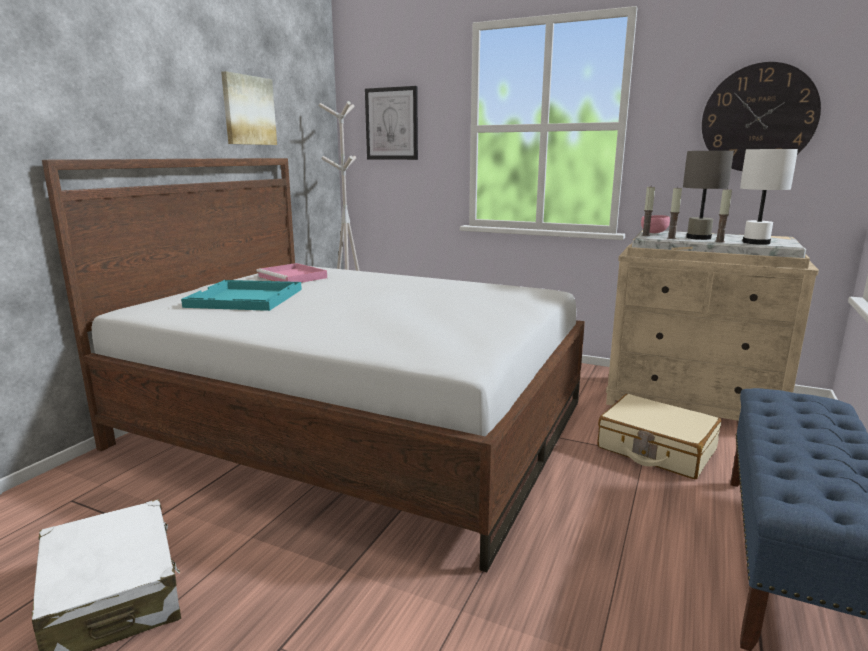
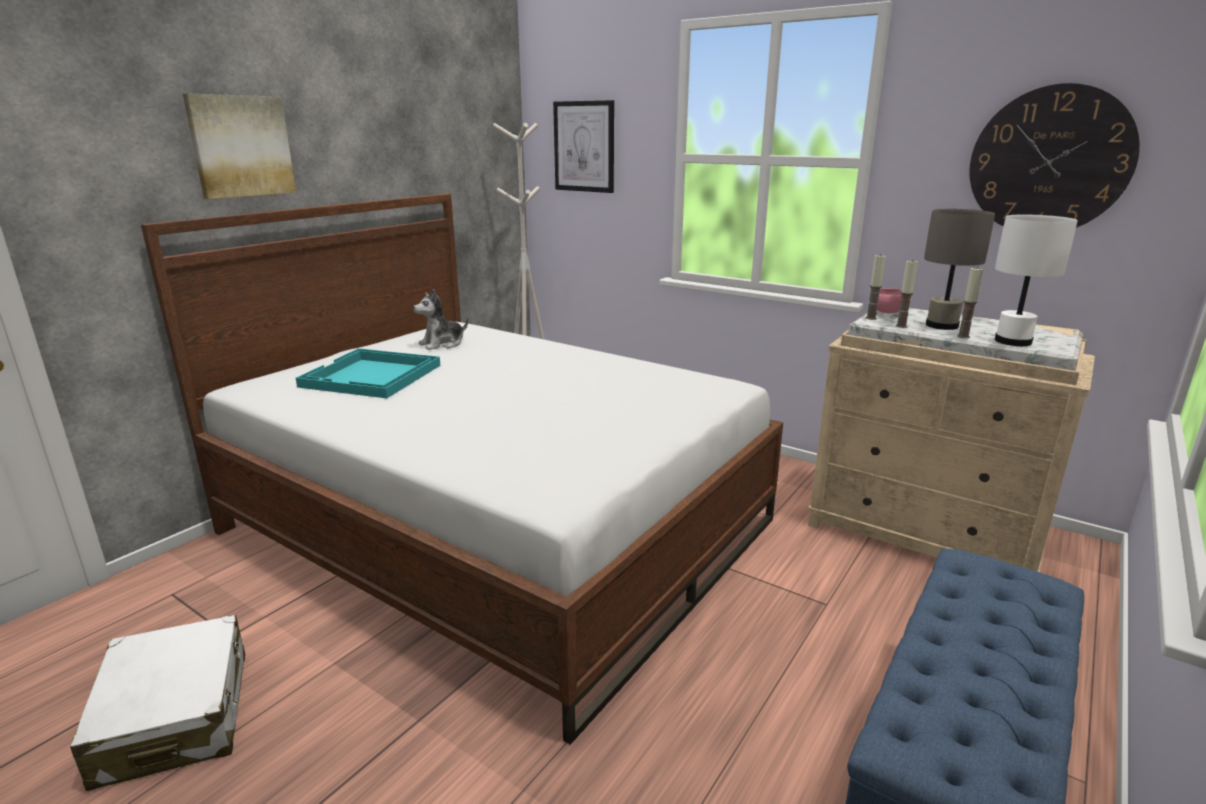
camera: 10 degrees right, 5 degrees up
(248, 110) = (400, 140): picture -> picture (241, 146)
(293, 277) = (442, 344): pink tray -> plush toy
(656, 449) = (845, 598): beige suitcase -> none

